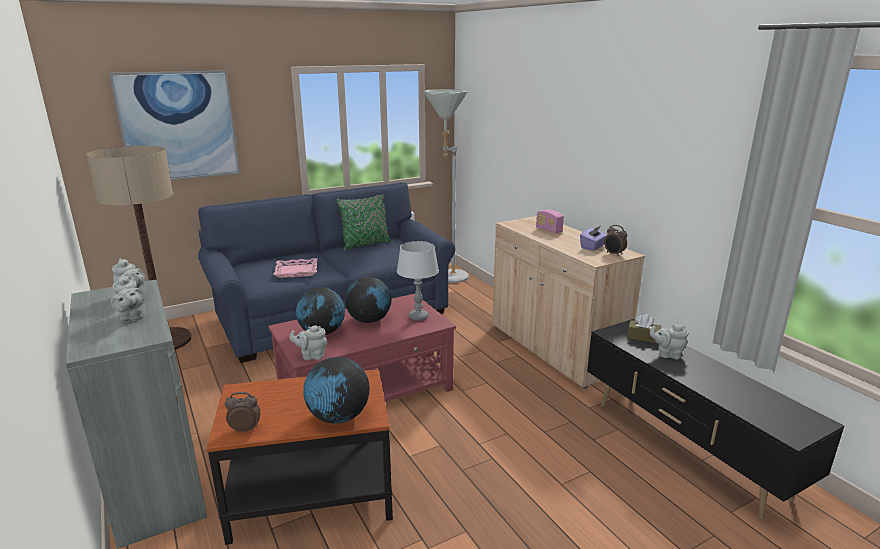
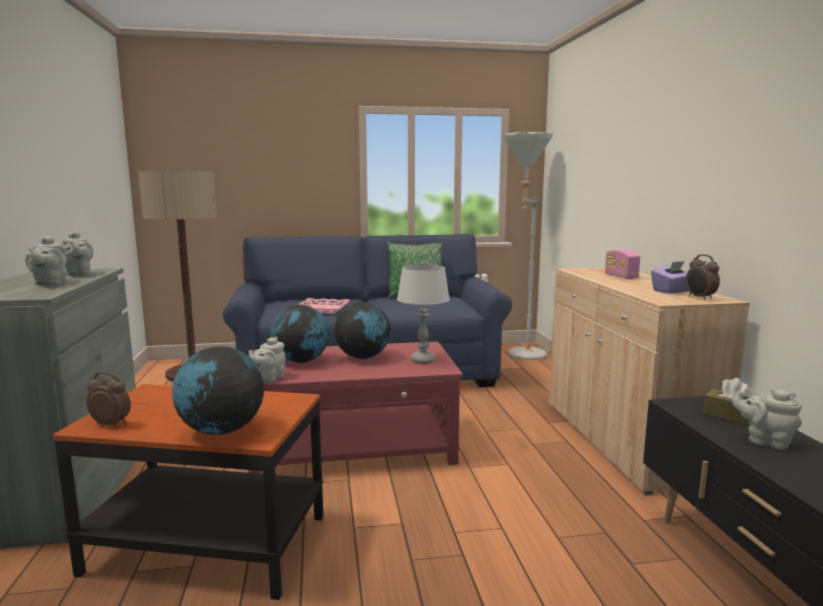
camera: 20 degrees right, 10 degrees down
(178, 126) = (241, 159): picture -> none
(312, 356) = (269, 378): grey teapot -> grey teapot turned 75 degrees counterclockwise

